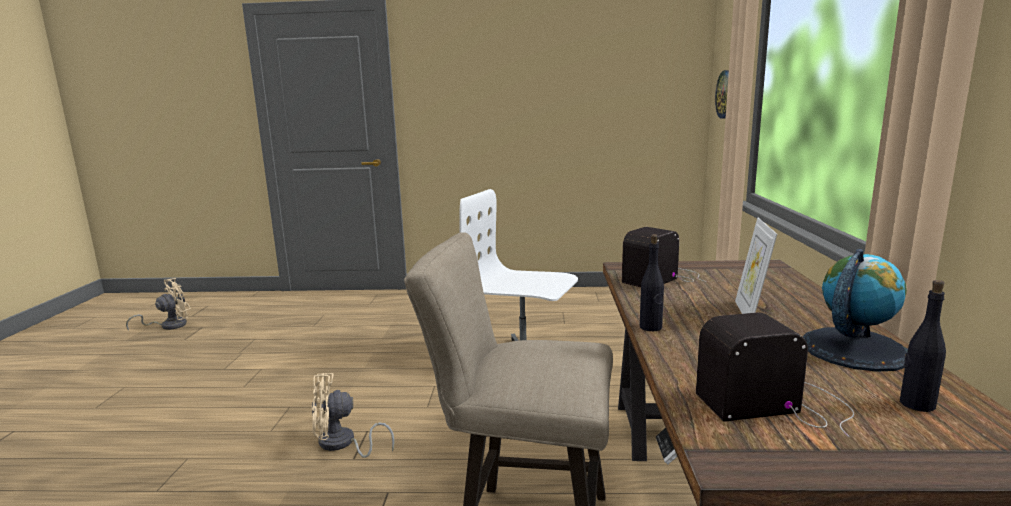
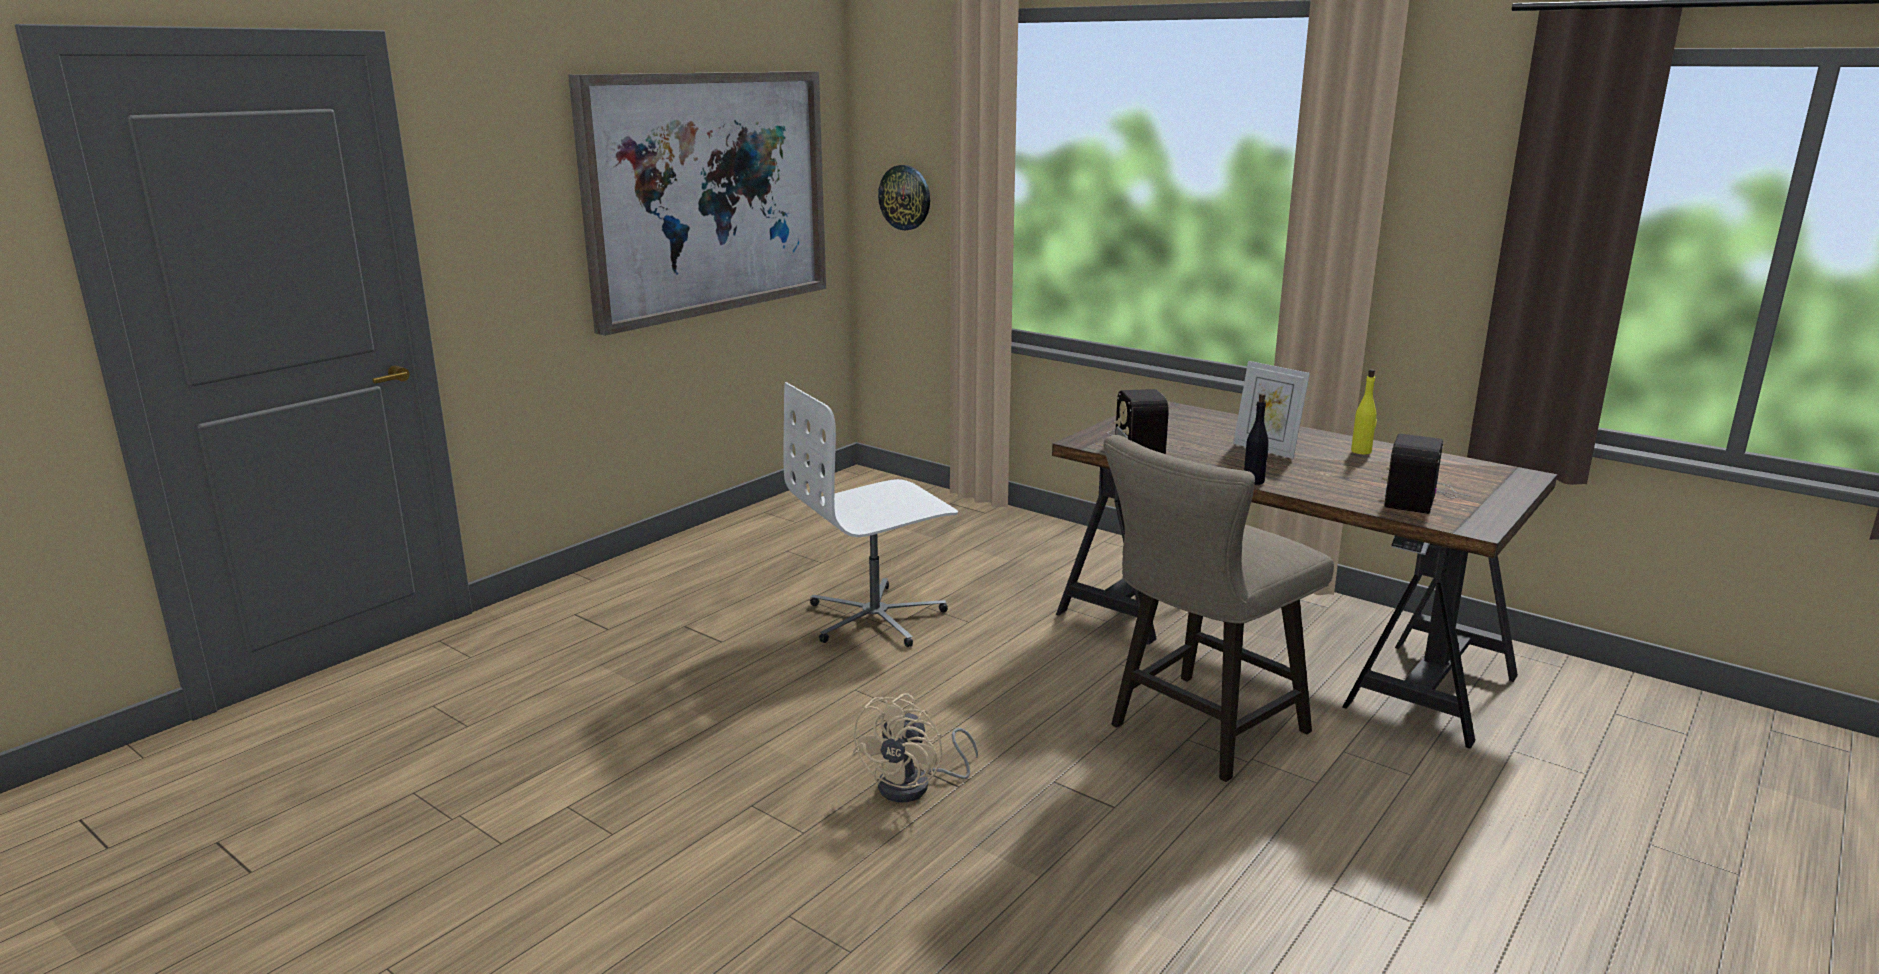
camera: 55 degrees left, 5 degrees up
(169, 325) = (110, 884): beige fan -> none
(579, 88) = (707, 194): none -> picture
(854, 349) = (1361, 451): globe -> yellow bottle
(916, 404) = (1448, 470): black bottle -> none

